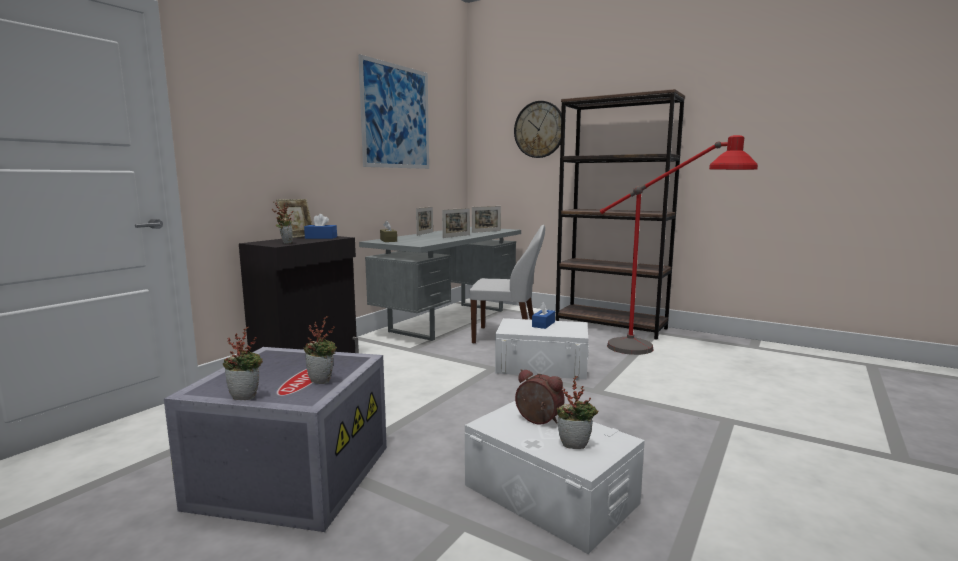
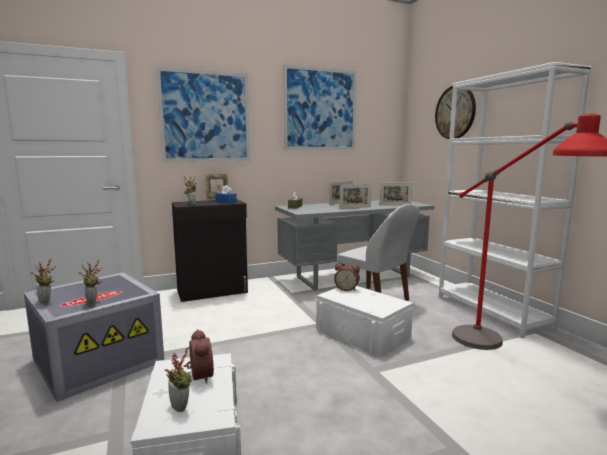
camera: 35 degrees right, 0 degrees up
(274, 116) = (205, 117): none -> picture
(512, 322) = (347, 288): none -> alarm clock
(543, 324) = (369, 296): blue tissue box -> none
(610, 326) = (491, 312): brown bookcase -> white bookcase

